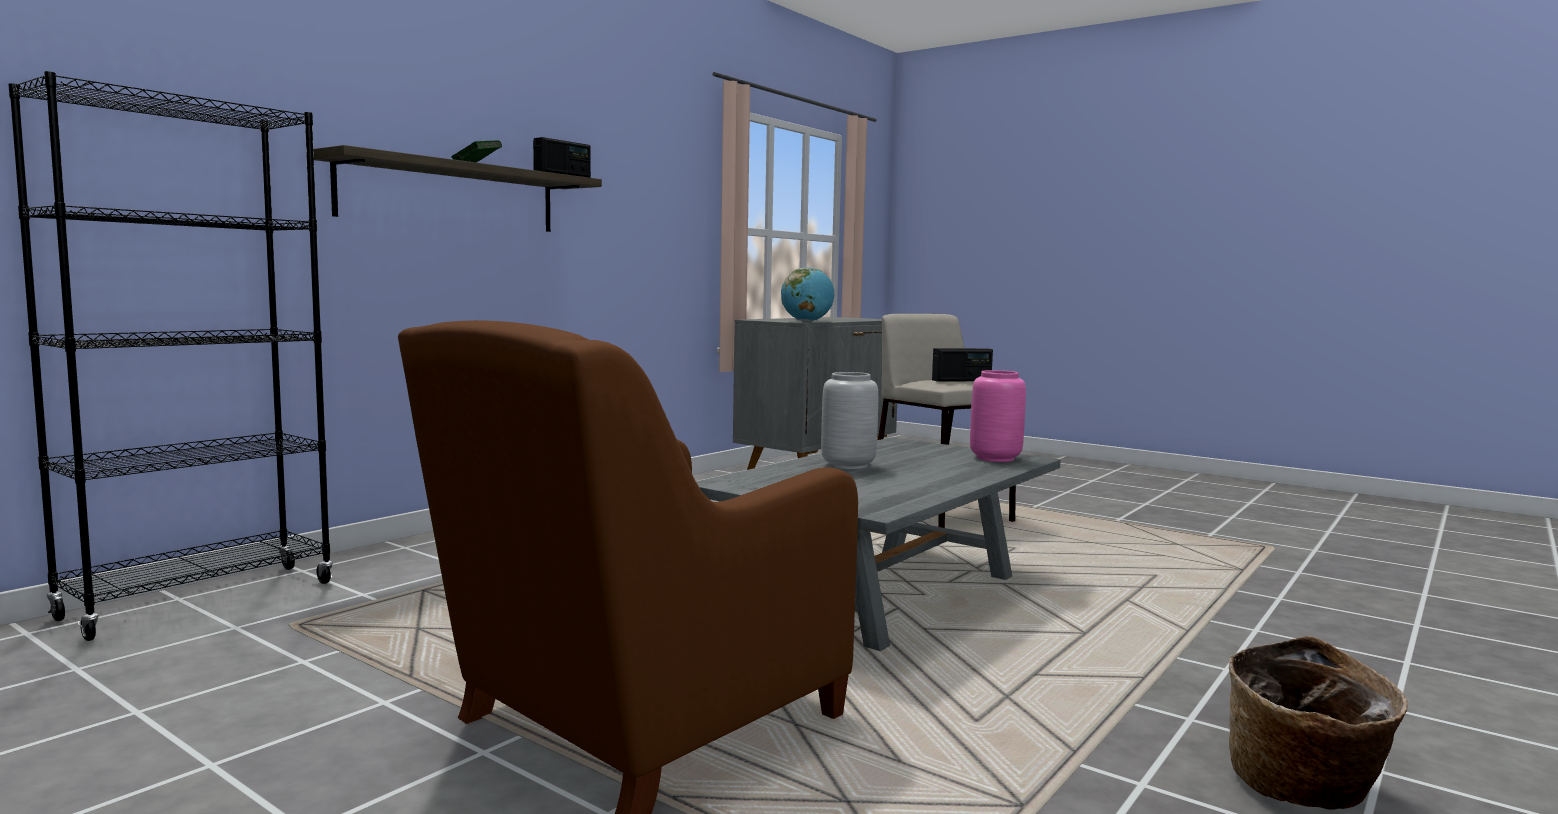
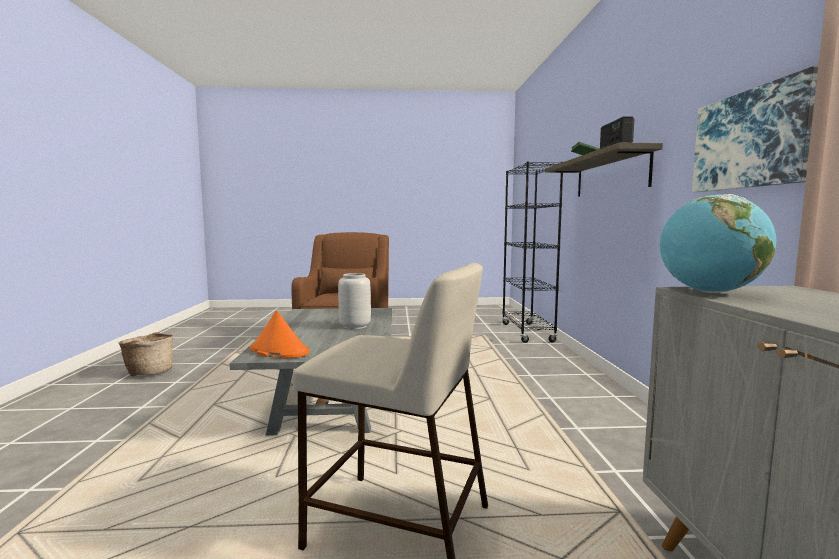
camera: 140 degrees right, 0 degrees up
(658, 212) = (751, 140): none -> picture
(961, 380) = (364, 344): radio -> none
(996, 458) = (279, 351): pink vase -> orange hat

